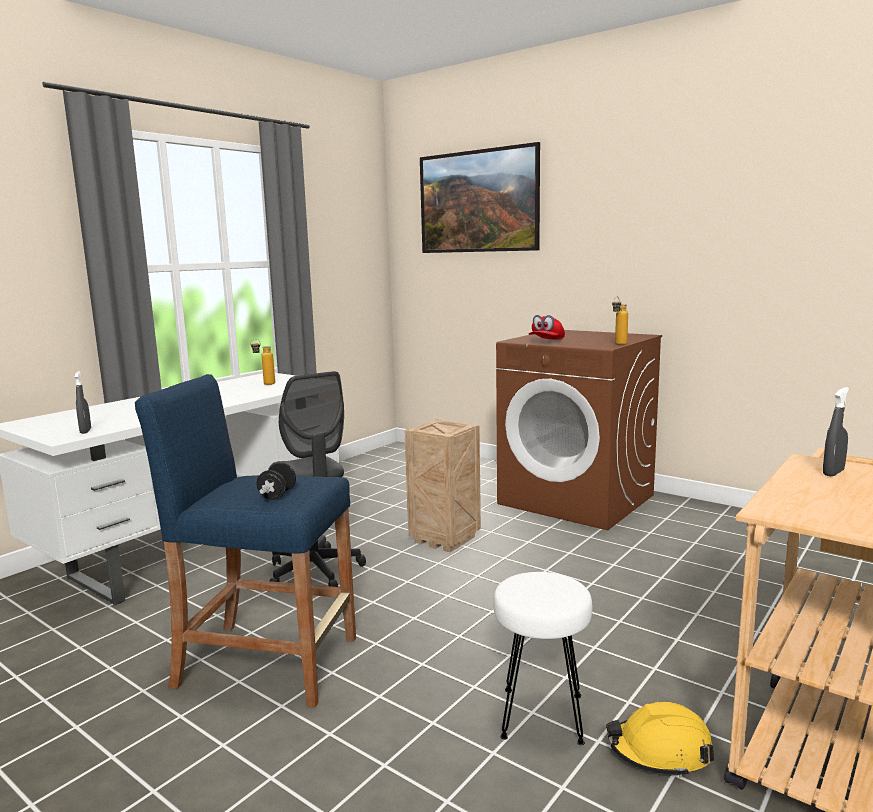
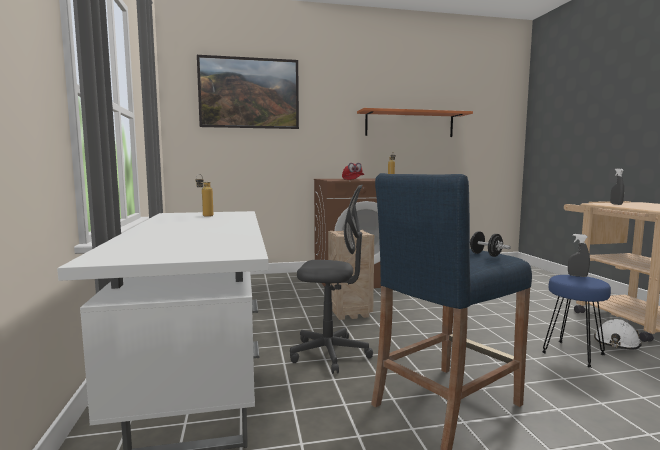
camera: 50 degrees left, 5 degrees down
(85, 431) = (233, 248): grey spray bottle -> grey spray bottle (577, 276)
(540, 715) = (573, 354): white stool -> blue stool
(660, 751) = (616, 344): yellow hard hat -> white hard hat
(733, 233) = (409, 124): none -> orange shelf

